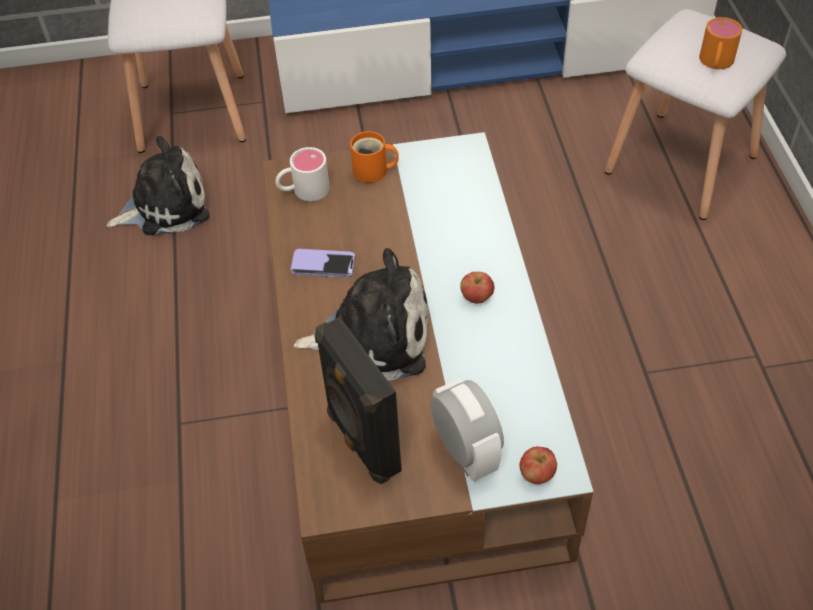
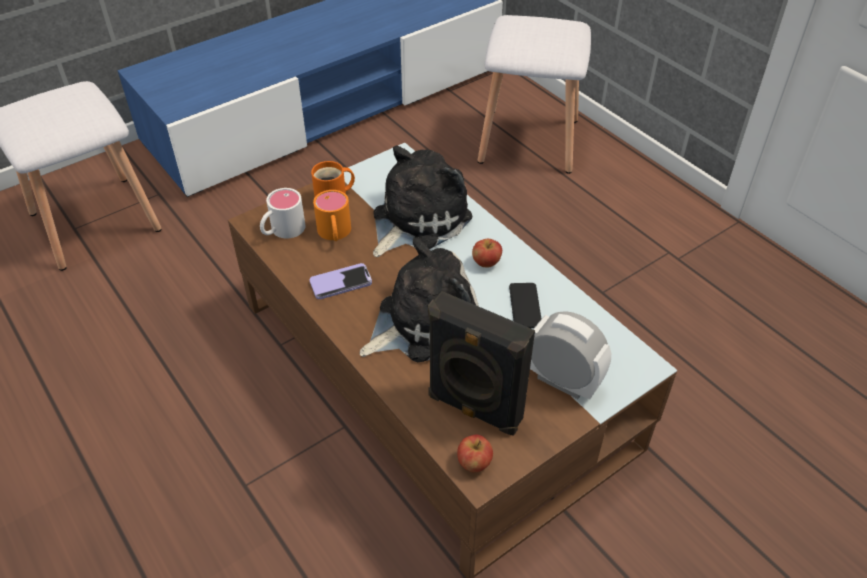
camera: 30 degrees left, 5 degrees down
(165, 205) = (115, 306): plush toy -> plush toy (416, 219)
(483, 358) = (525, 306): none -> phone
(536, 474) = (628, 375): apple -> apple (474, 463)
(715, 63) = (553, 43): orange mug -> orange mug (334, 234)

